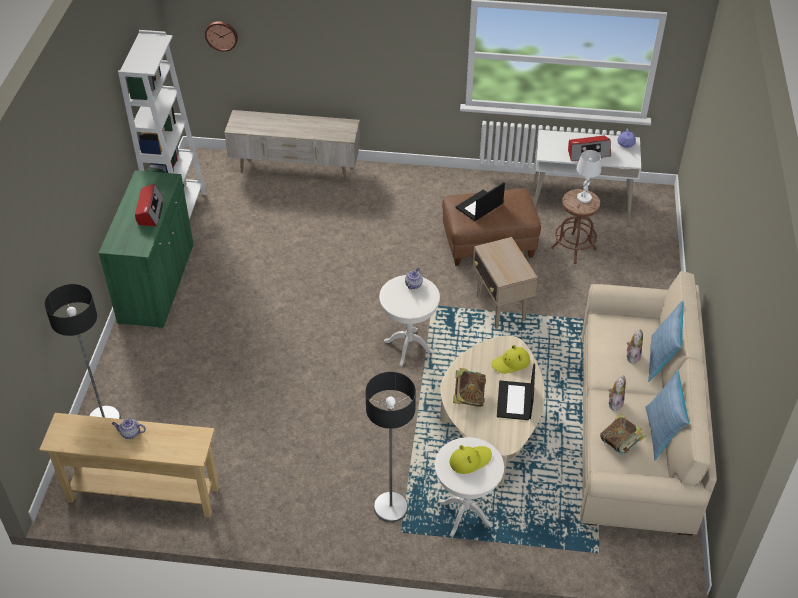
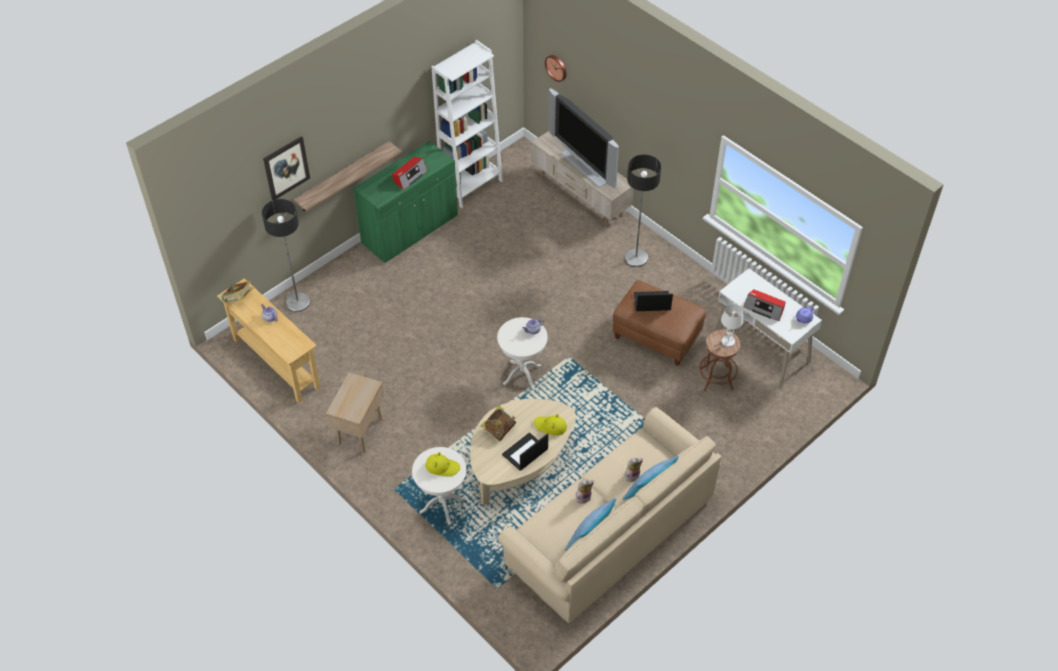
camera: 40 degrees right, 5 degrees up
(44, 246) = (286, 168): none -> picture
(87, 242) = (343, 177): none -> shelf
(299, 127) = (586, 166): none -> television
(390, 507) = (403, 470): floor lamp -> floor lamp (635, 258)
(500, 308) = (613, 388): beige side table -> beige side table (359, 432)
(620, 444) = (555, 525): book -> book (239, 300)

